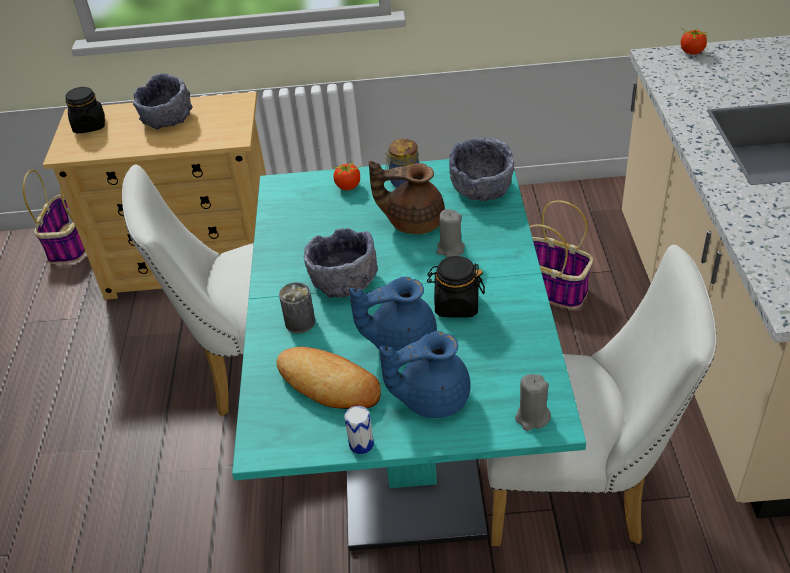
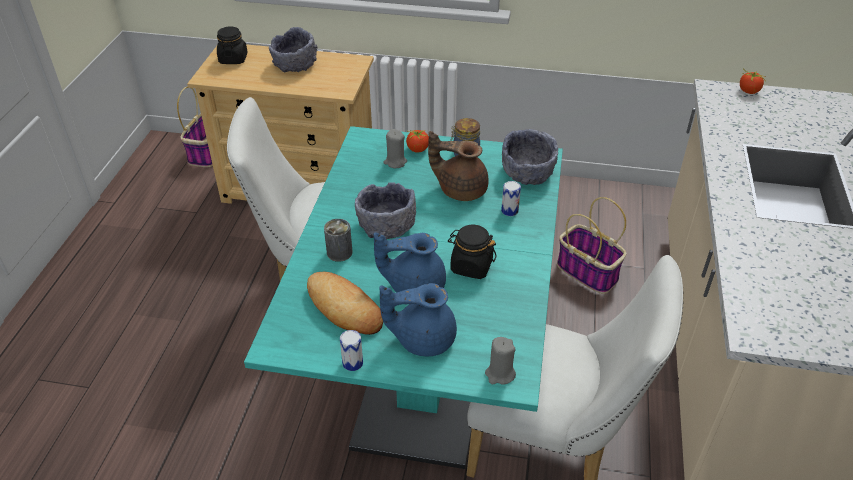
camera: 10 degrees right, 0 degrees up
(450, 249) = (482, 219): grey candle -> grey candle (395, 162)
(477, 234) = (509, 211): none -> can

